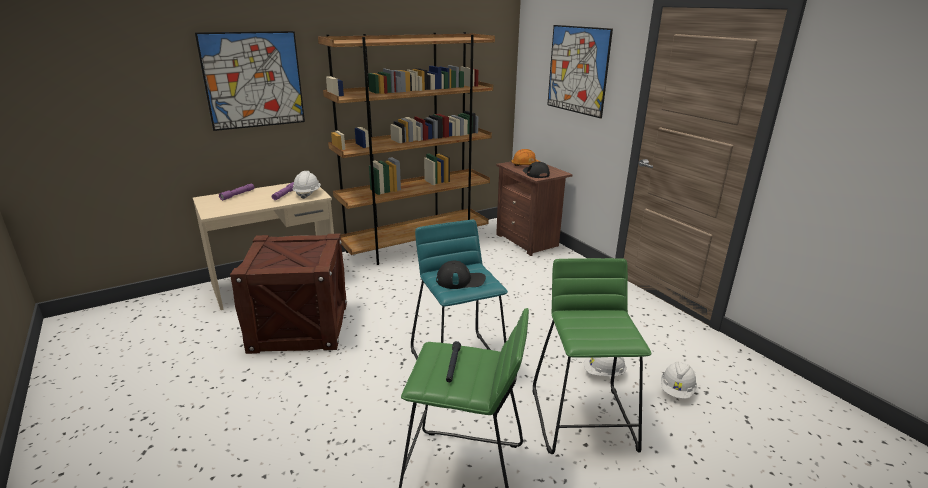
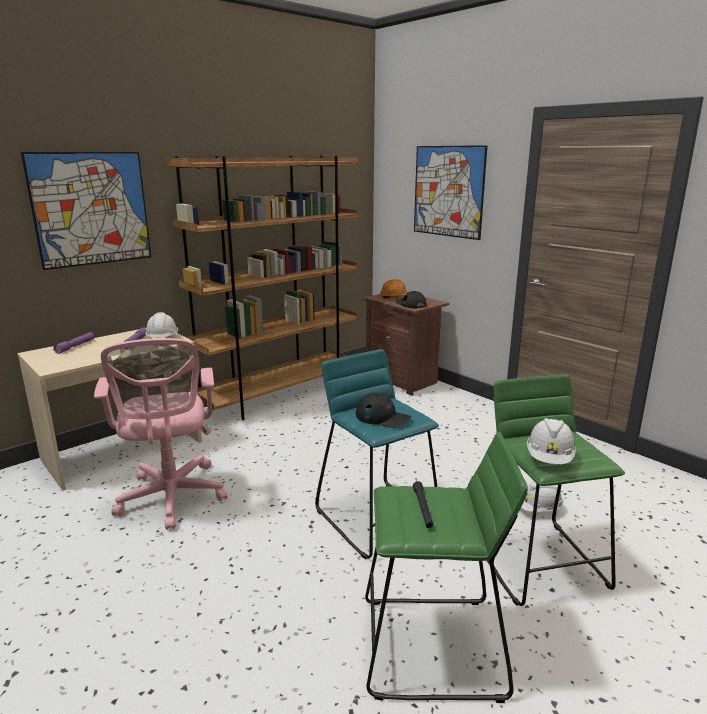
camera: 10 degrees left, 5 degrees down
(300, 326) = (172, 499): crate -> pink office chair
(460, 280) = (383, 417): black cap -> black cap turned 45 degrees clockwise
(677, 390) = (620, 518): white hard hat -> white hard hat (549, 458)

